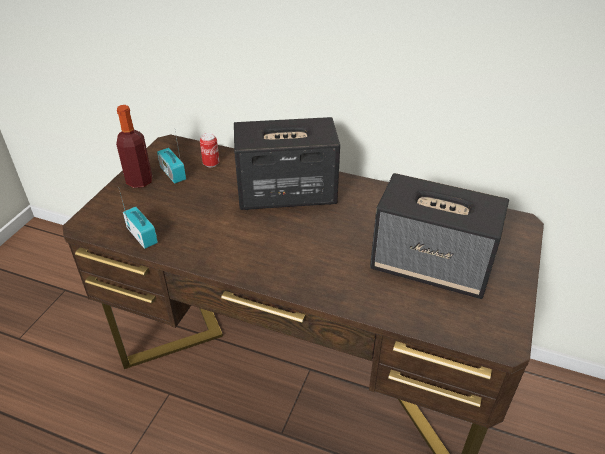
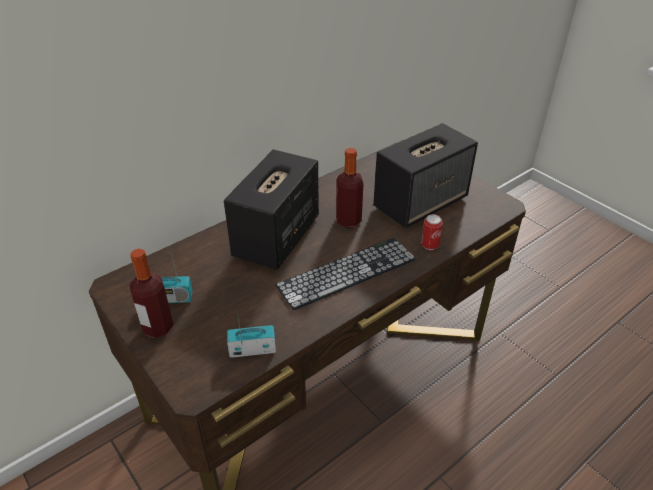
camera: 60 degrees left, 0 degrees up
(211, 163) = (182, 266): can -> can (429, 245)
(273, 253) = (346, 272): none -> keyboard
(349, 227) = (348, 220): none -> bottle

